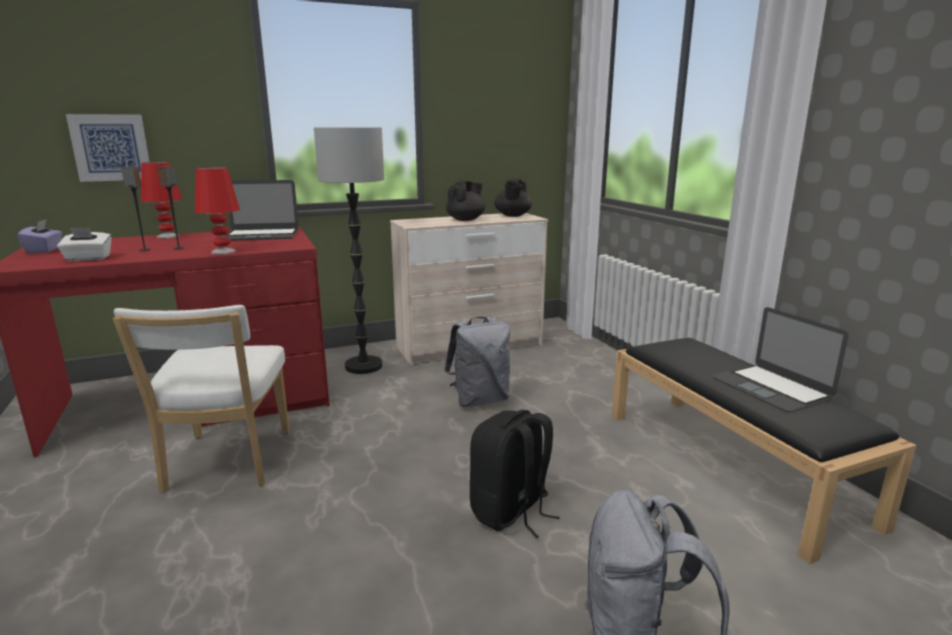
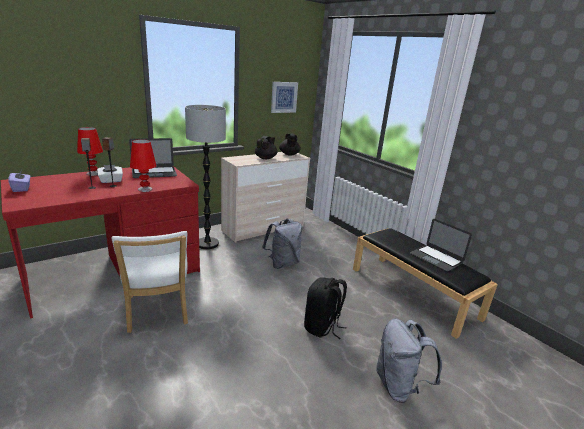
camera: 15 degrees left, 5 degrees up
(88, 258) = (62, 196): white tissue box -> white tissue box (111, 181)
(111, 147) = (49, 115): picture -> picture (284, 97)

